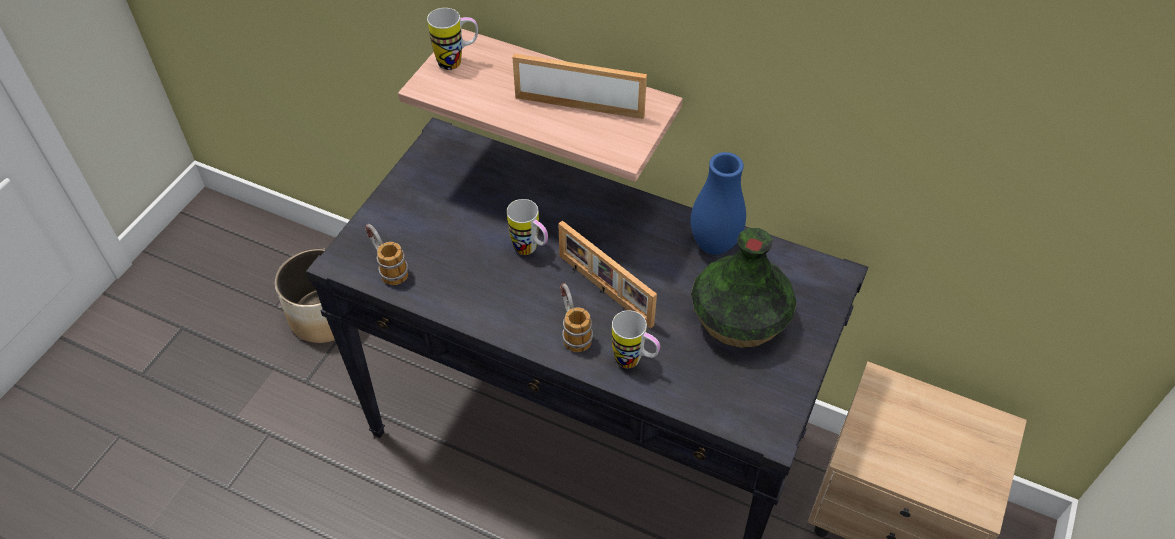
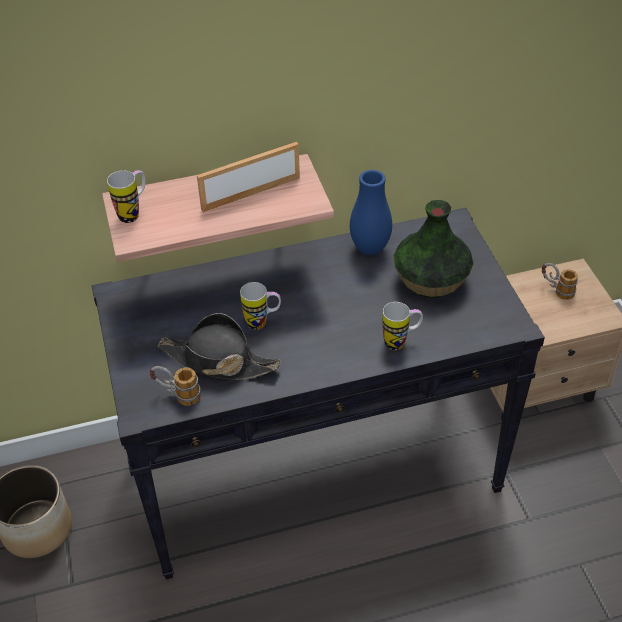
camera: 40 degrees left, 5 degrees down
(454, 259) = (218, 360): none -> black hat
(572, 330) = (344, 350): mug -> mug (556, 290)
(604, 291) = (336, 316): picture frame -> none

